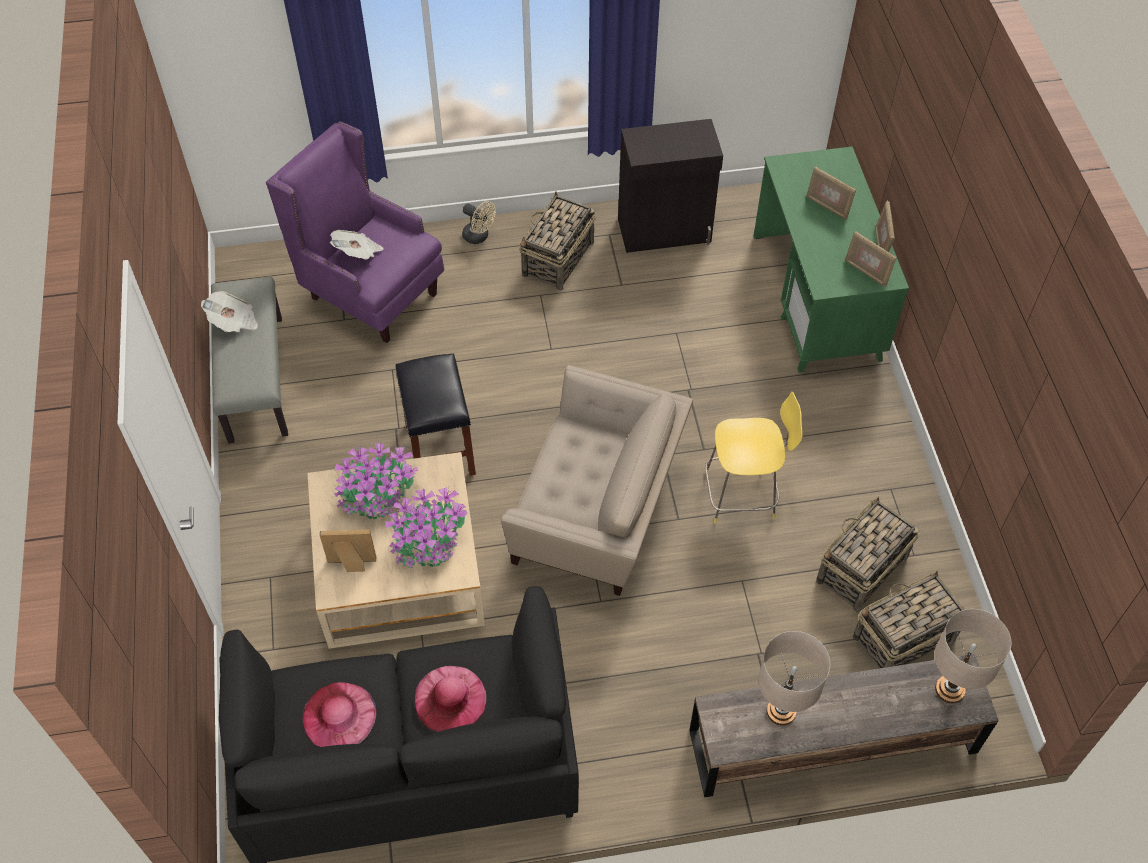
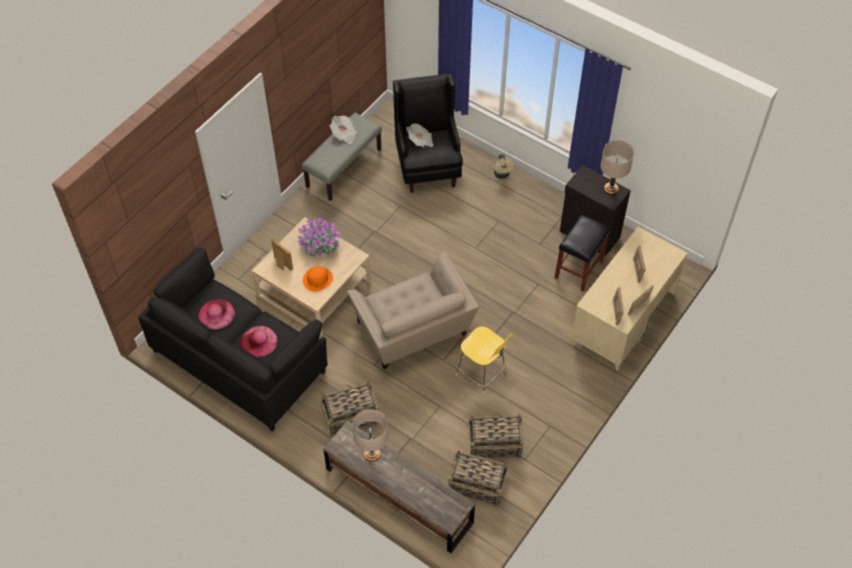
camera: 45 degrees right, 0 degrees up
(372, 295) = (427, 167): purple armchair -> black armchair
(429, 542) = (317, 279): potted plant -> orange hat
(439, 448) = (382, 253): black stool -> black stool (578, 269)
(557, 259) = (524, 211): basket -> basket (351, 417)
(817, 299) = (623, 320): green desk -> beige desk
(950, 690) = (447, 506): beige table lamp -> beige table lamp (611, 189)

